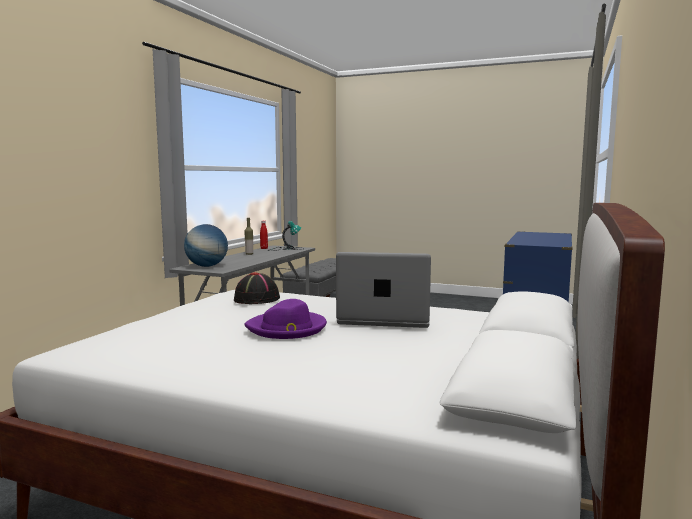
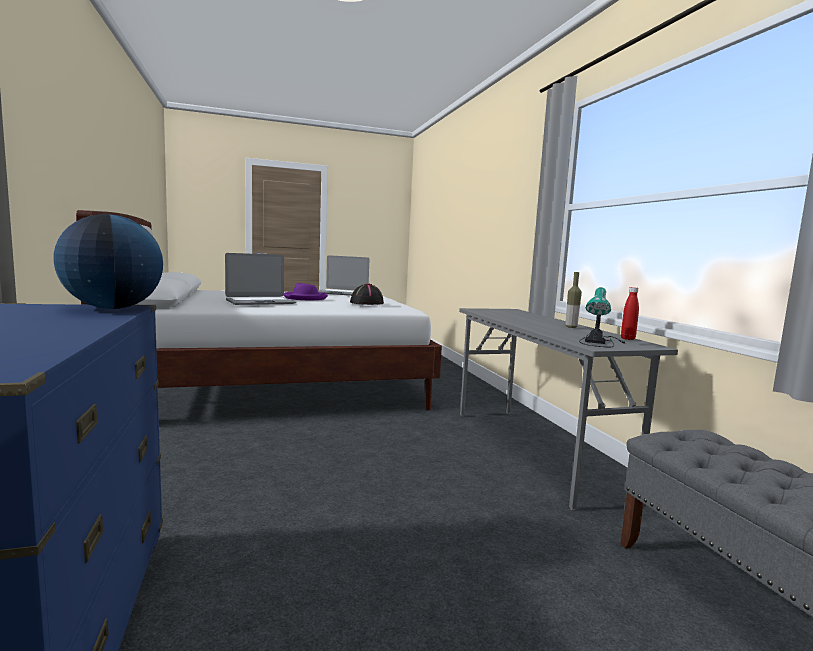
camera: 140 degrees right, 0 degrees up
(141, 353) = (341, 293): none -> laptop
(207, 266) = (507, 311): globe -> globe (113, 308)

